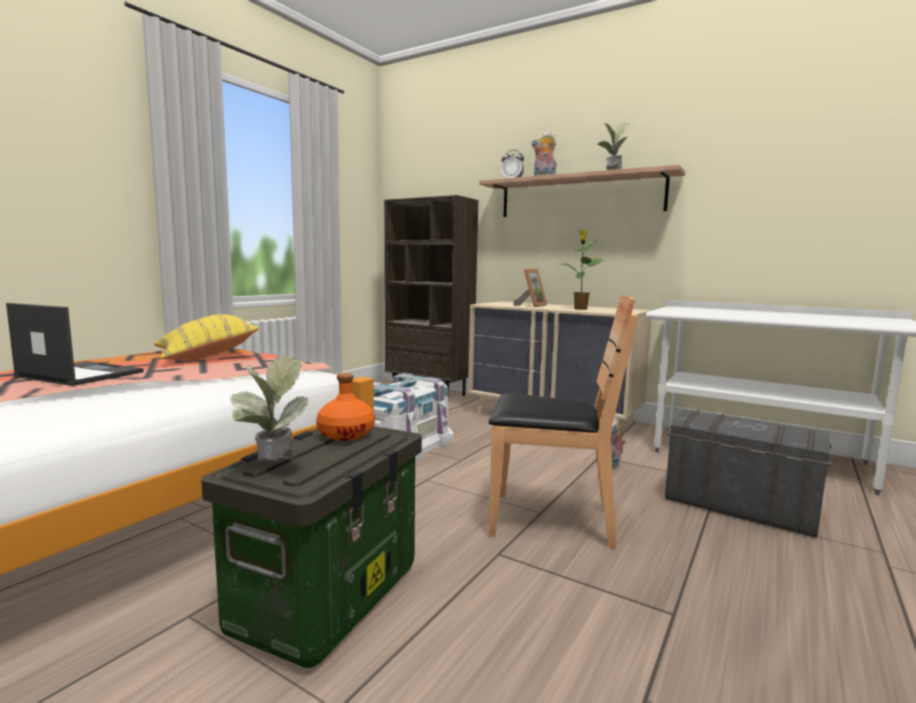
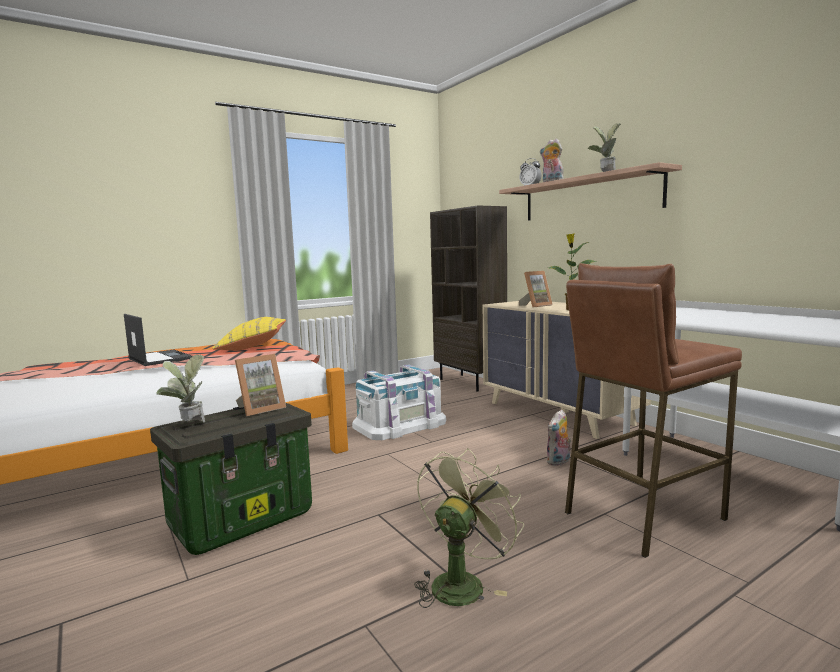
camera: 25 degrees right, 0 degrees up
(346, 434) = (260, 409): orange bottle -> picture frame
(550, 520) = (446, 497): brown chair -> none
(677, 613) = (461, 582): none -> green fan
(738, 506) = (642, 515): grey storage box -> brown stool

